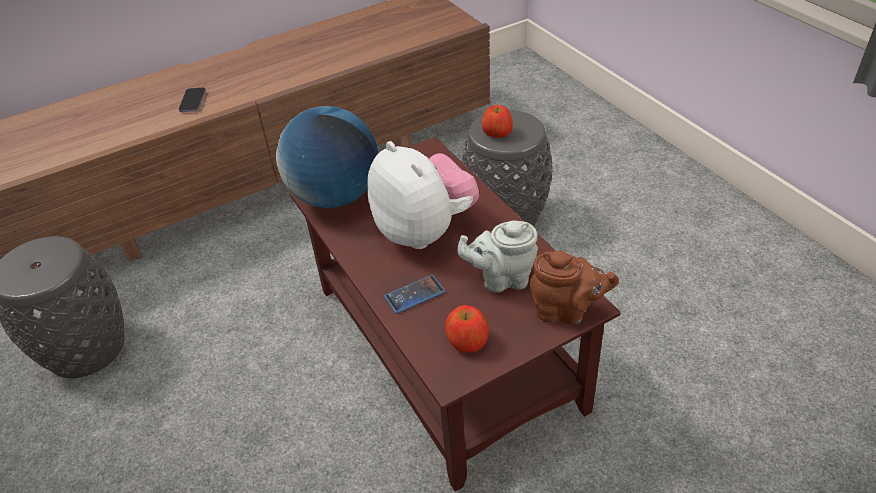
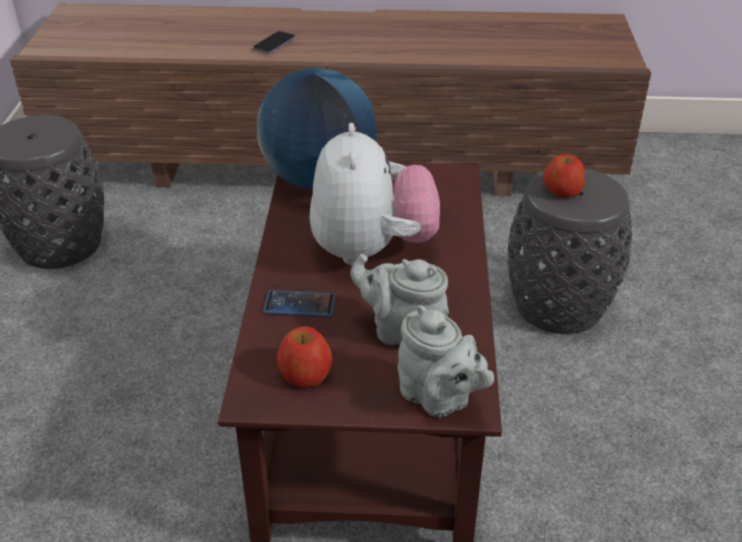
camera: 30 degrees right, 5 degrees down
(566, 311) = (439, 399): brown teapot -> grey teapot

